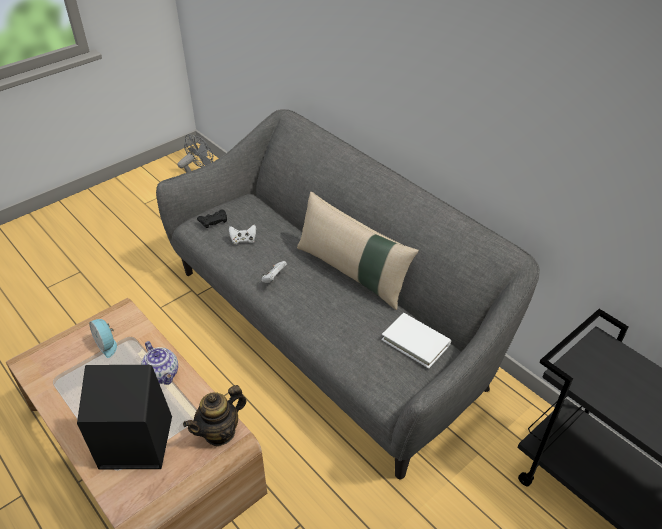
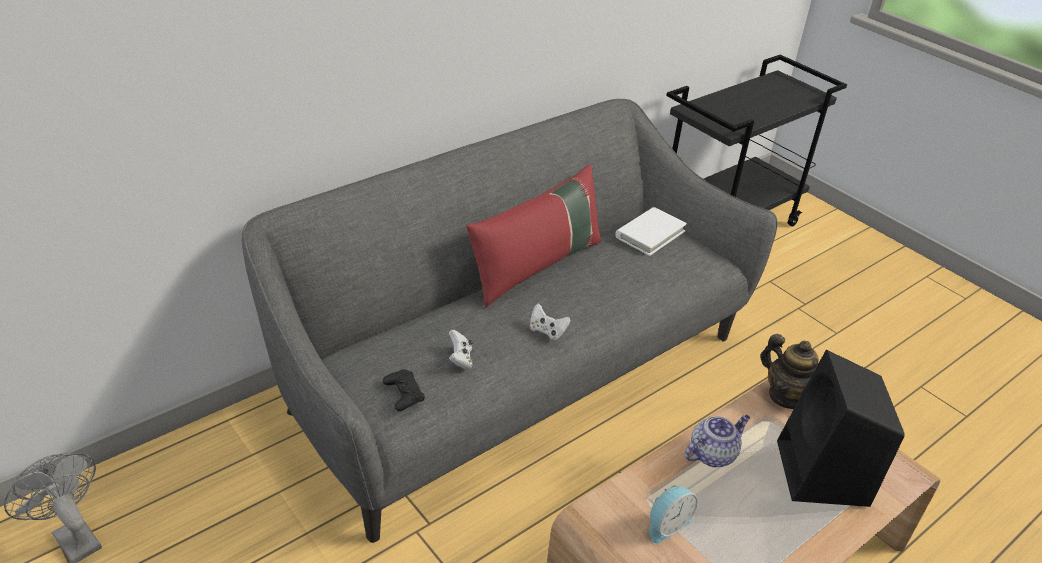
camera: 90 degrees left, 5 degrees down
(352, 272) = (536, 266): beige pillow -> red pillow

